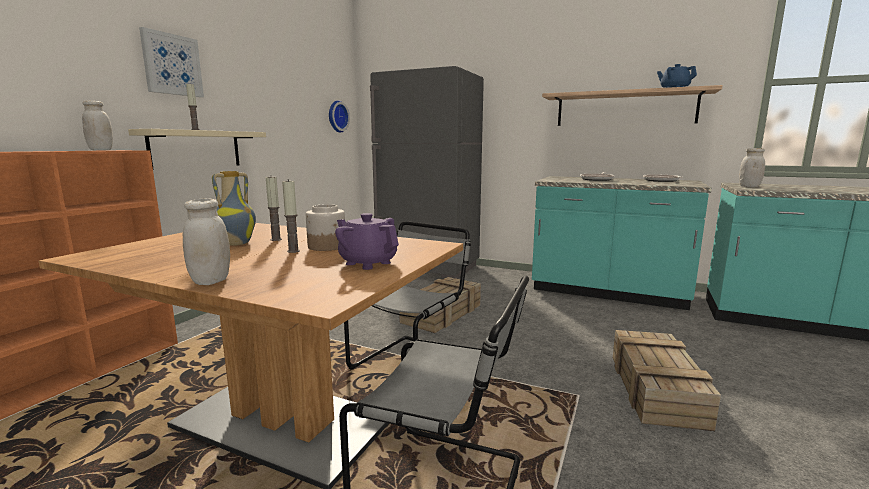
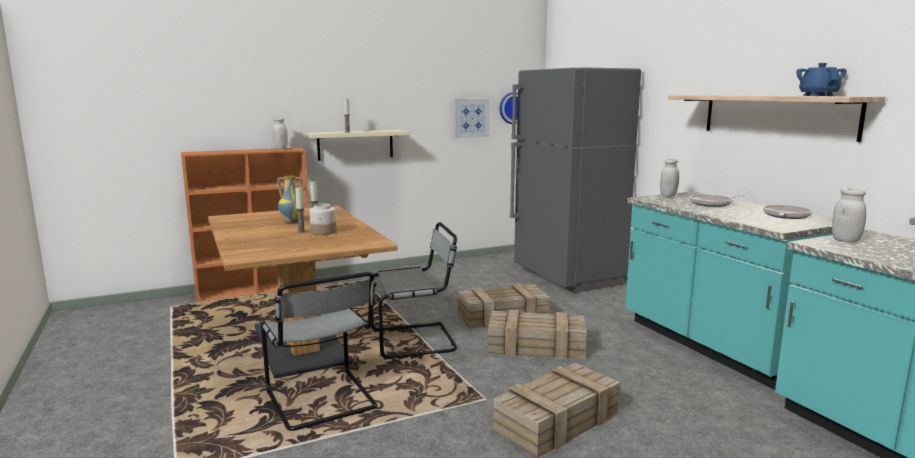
camera: 40 degrees right, 0 degrees up
(172, 64) = (342, 83): picture -> picture (471, 118)
(211, 281) = (232, 240): white jar -> white jar (668, 195)
(368, 263) = (309, 245): purple teapot -> none
(516, 330) = (537, 346): none -> crate

